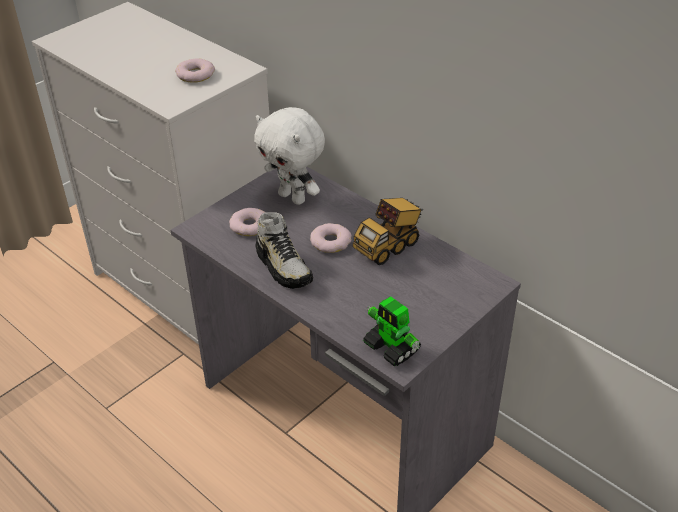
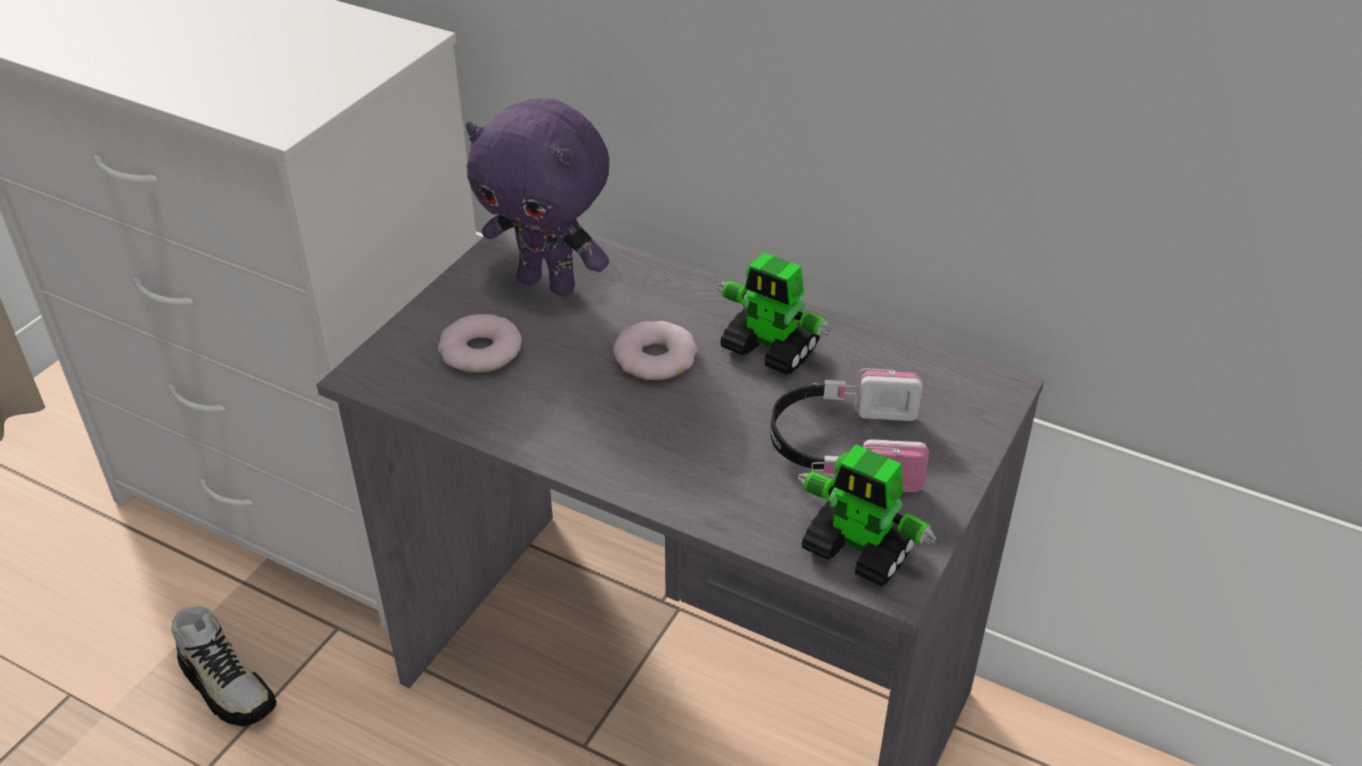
camera: 15 degrees left, 0 degrees up
(195, 74) = (311, 60): donut -> none
(283, 267) = (580, 422): shoe -> shoe (227, 686)
(293, 197) = (549, 283): white plush toy -> purple plush toy
(388, 246) = (770, 350): toy truck -> toy robot
(405, 300) = (844, 448): none -> headphones

